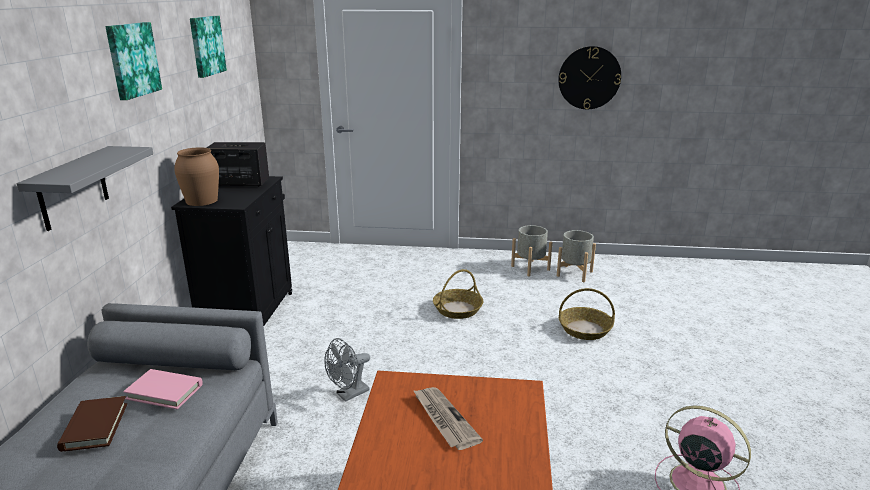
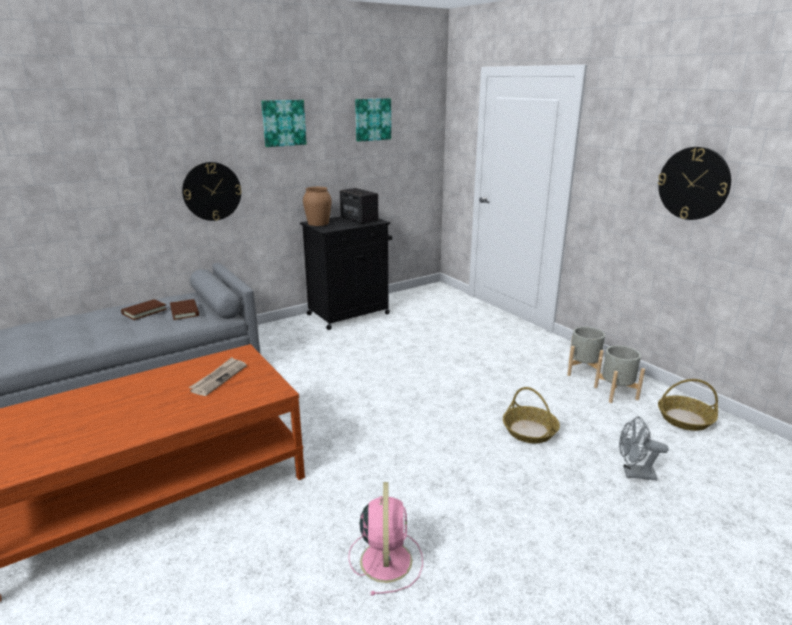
camera: 50 degrees right, 0 degrees up
(73, 188) = (212, 191): grey shelf -> wall clock
(164, 392) = (184, 311): pink book -> brown book
(348, 395) = (313, 378): grey fan -> grey fan (634, 474)
(457, 309) = (464, 369): basket -> basket (684, 419)

